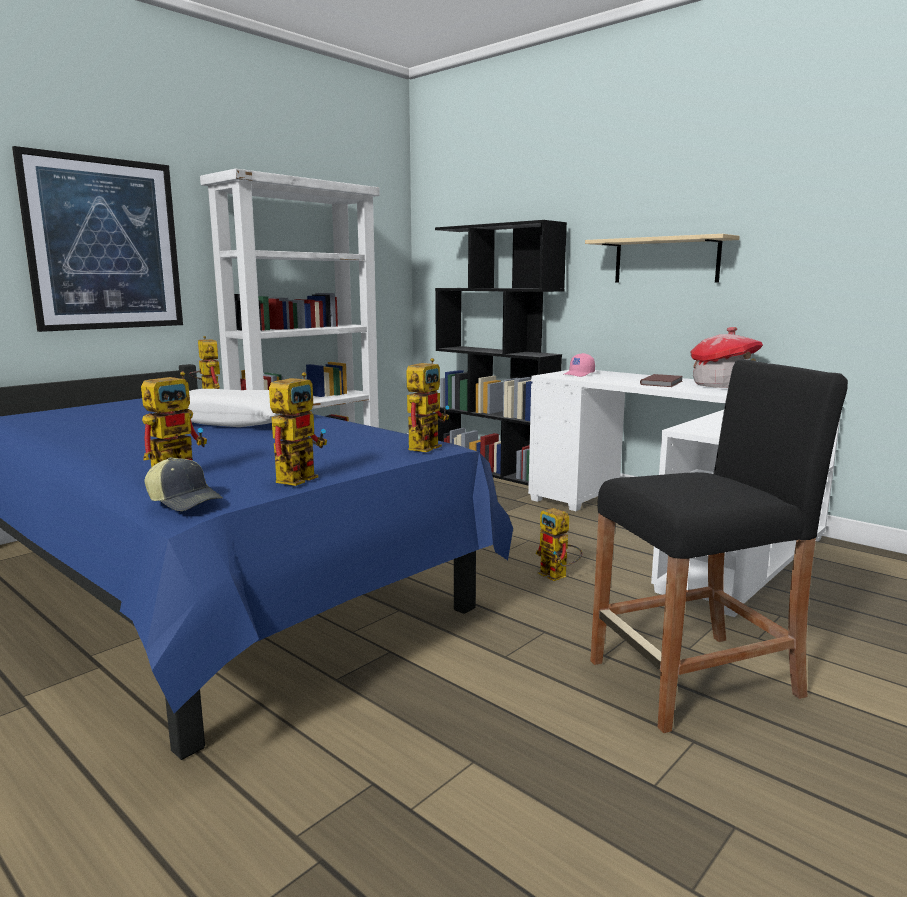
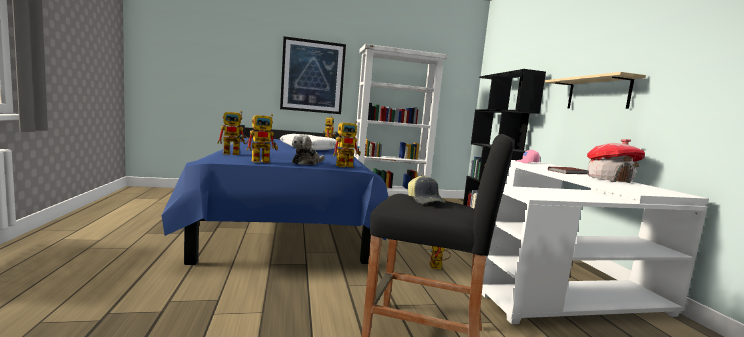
camera: 35 degrees right, 5 degrees down
(185, 501) = (209, 158): cap -> cap (425, 200)
(360, 458) = (306, 163): none -> plush toy

